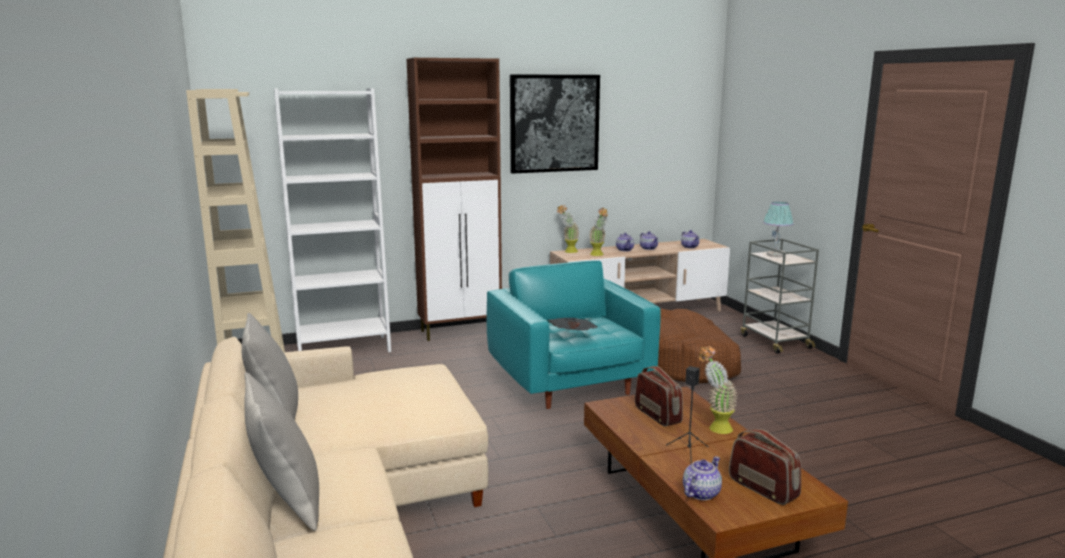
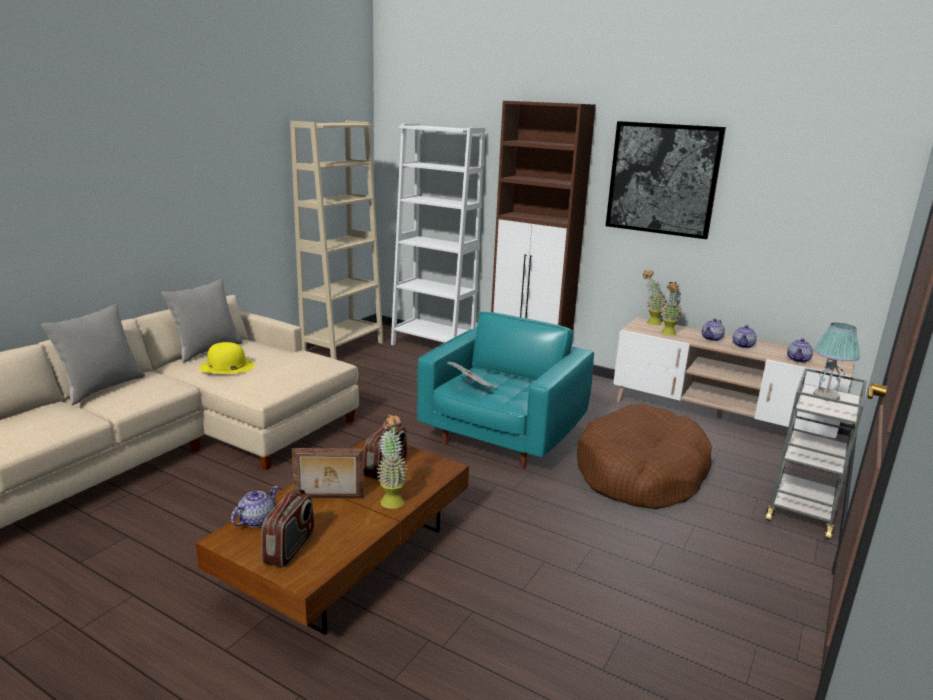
camera: 50 degrees right, 5 degrees up
(356, 414) = (226, 366): none -> yellow hat
(688, 451) = (329, 498): black speaker -> picture frame
(700, 493) = (256, 520): teapot -> teapot turned 60 degrees counterclockwise

